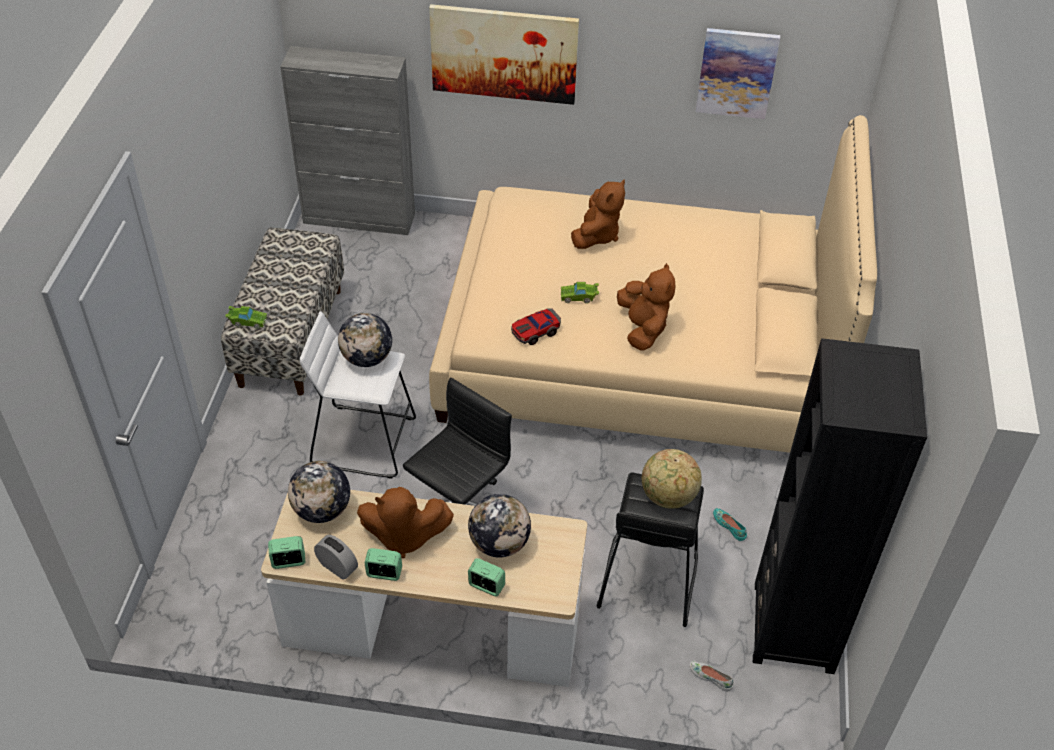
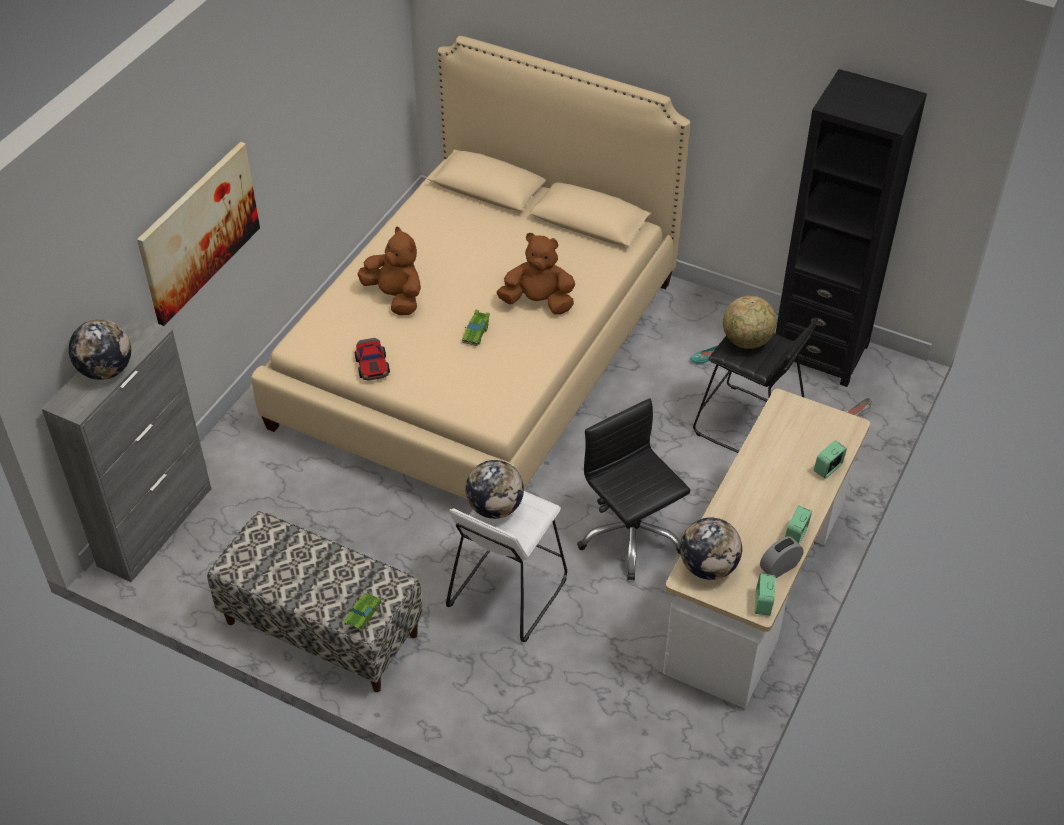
camera: 70 degrees left, 0 degrees up
(404, 536) = (757, 513): brown plush toy -> none
(499, 543) = (784, 449): globe -> globe (106, 370)
(535, 331) = (508, 375): toy car -> toy car (372, 365)
(736, 73) = (341, 88): picture -> none

